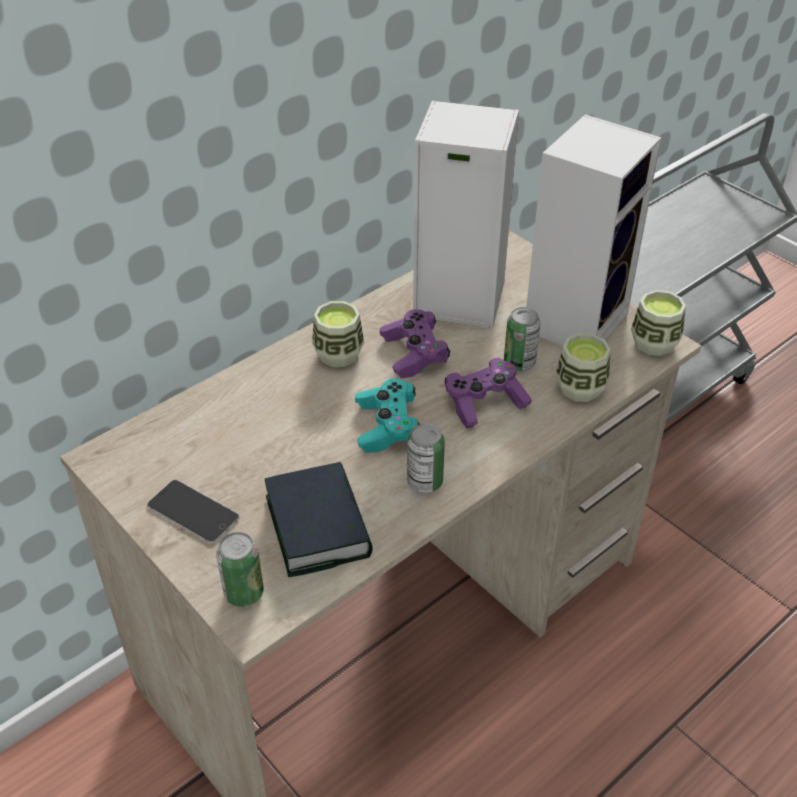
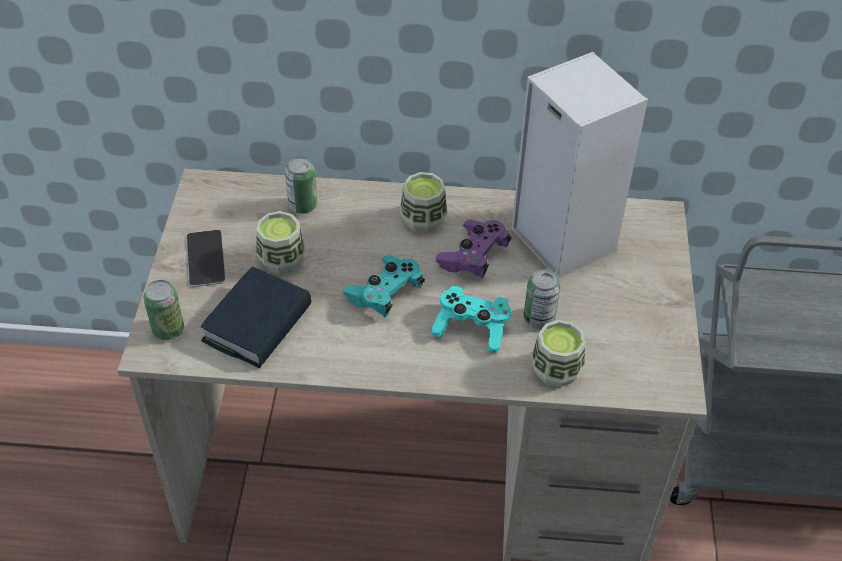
camera: 45 degrees right, 5 degrees up
(424, 482) = (357, 349): can -> can (303, 205)
(484, 403) = (471, 328): purple game controller -> turquoise game controller
(576, 319) = (632, 318): speaker -> none
(654, 343) = (667, 383): cup -> cup (282, 260)

